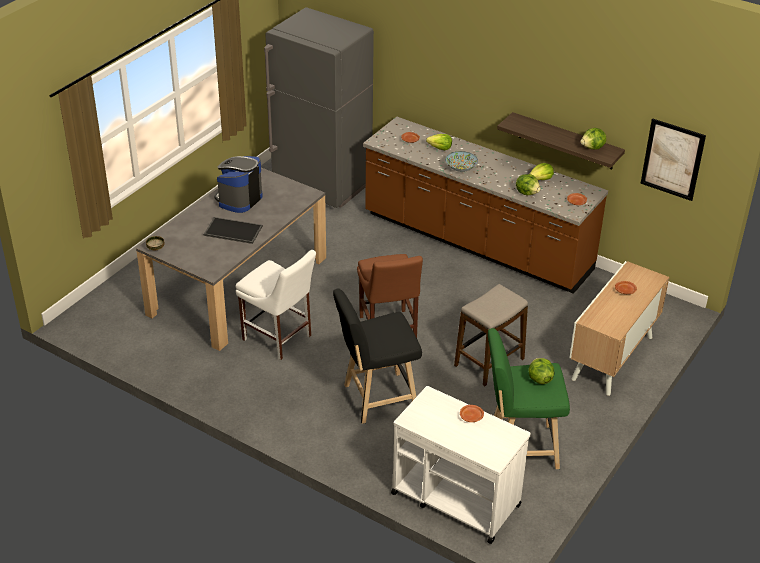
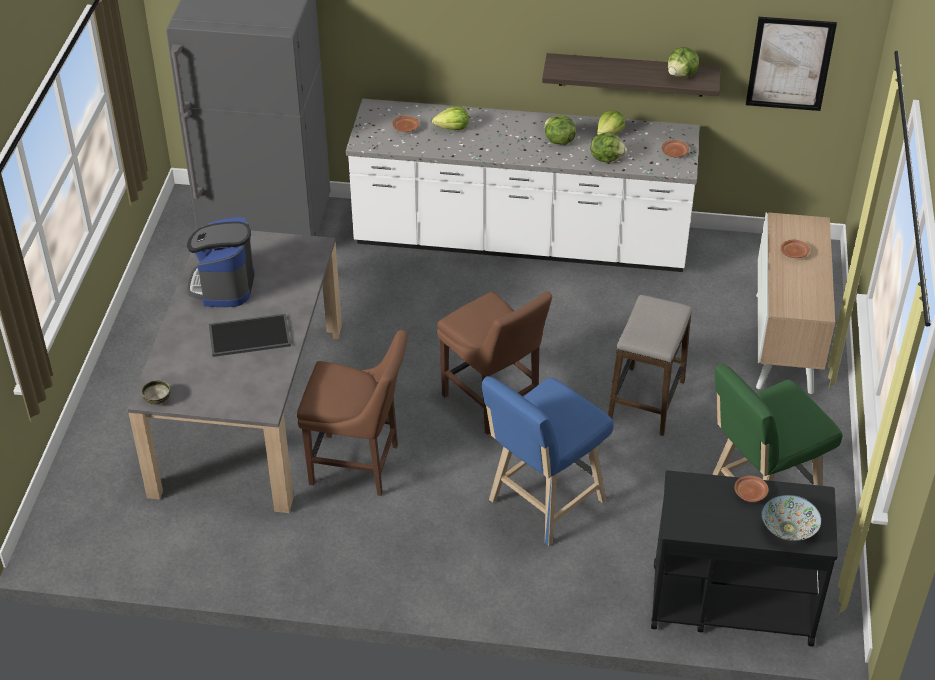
camera: 25 degrees left, 5 degrees up
(279, 339) = (359, 466): white chair -> brown chair
(376, 399) = (542, 504): black stool -> blue stool
(455, 499) = (730, 603): white cart -> black cart
(460, 168) = (499, 149): bowl -> bowl (788, 529)
(476, 243) = (521, 242): brown counter -> white counter
(539, 379) = (786, 409): lettuce -> lettuce (558, 141)

